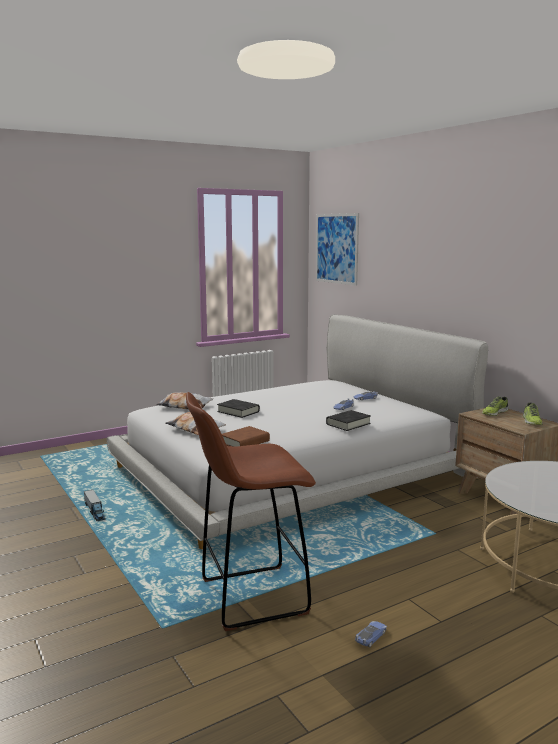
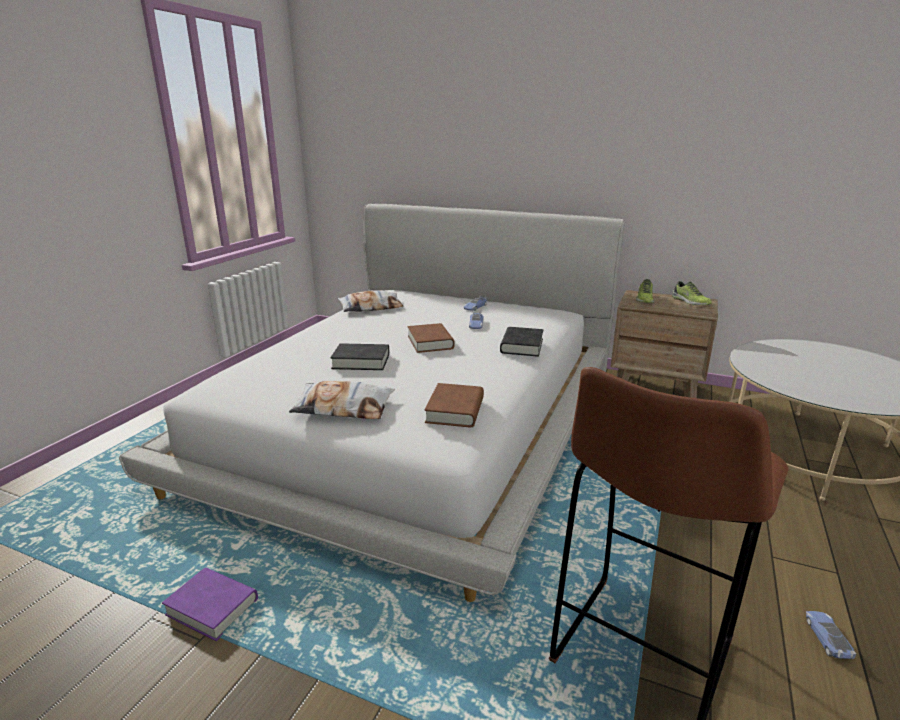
camera: 35 degrees left, 10 degrees up
(95, 511) = (212, 607): toy truck -> purple book
(184, 406) = (264, 371): pillow -> pillow (370, 307)
(294, 411) = (430, 342): none -> brown book
(336, 248) = (353, 112): picture -> none

